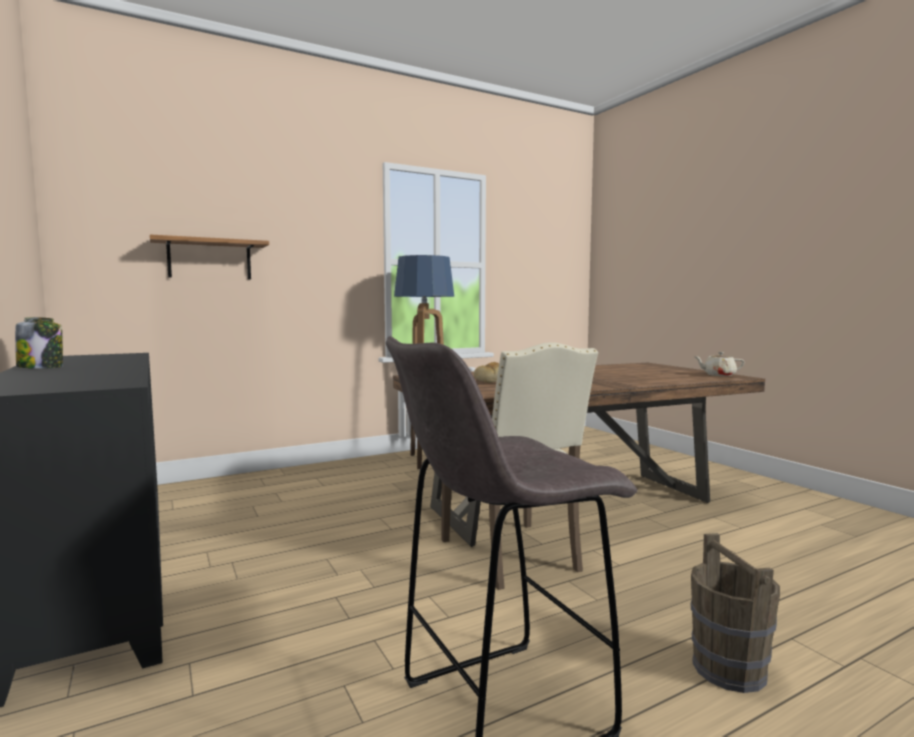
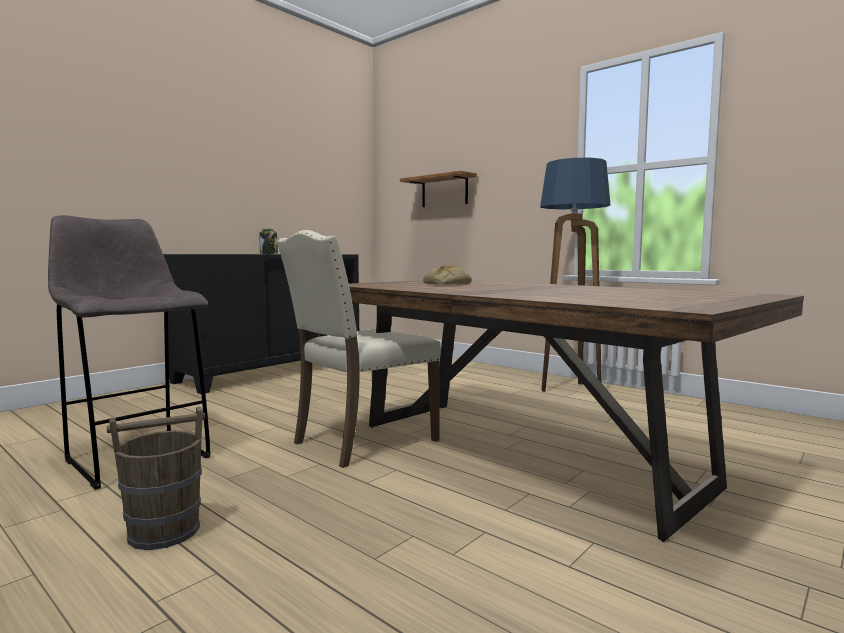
camera: 70 degrees right, 0 degrees up
(718, 375) = (687, 305): beige teapot -> none

